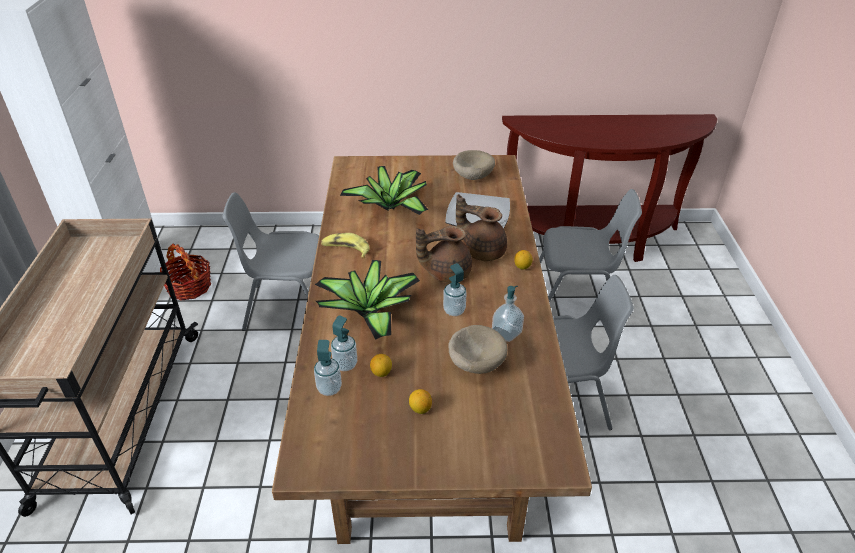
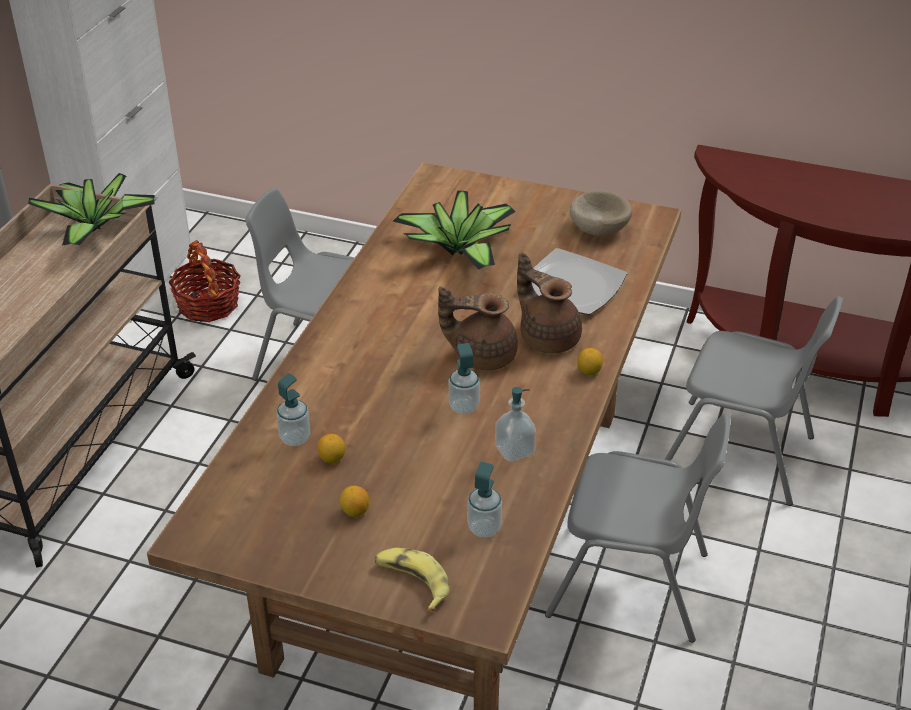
camera: 20 degrees right, 0 degrees up
(329, 388) = (262, 461): soap dispenser -> soap dispenser (484, 528)
(346, 250) = (369, 296): banana -> banana (412, 582)
(370, 312) = (357, 383): potted plant -> potted plant (96, 228)
(475, 362) = (453, 476): beige bowl -> none

